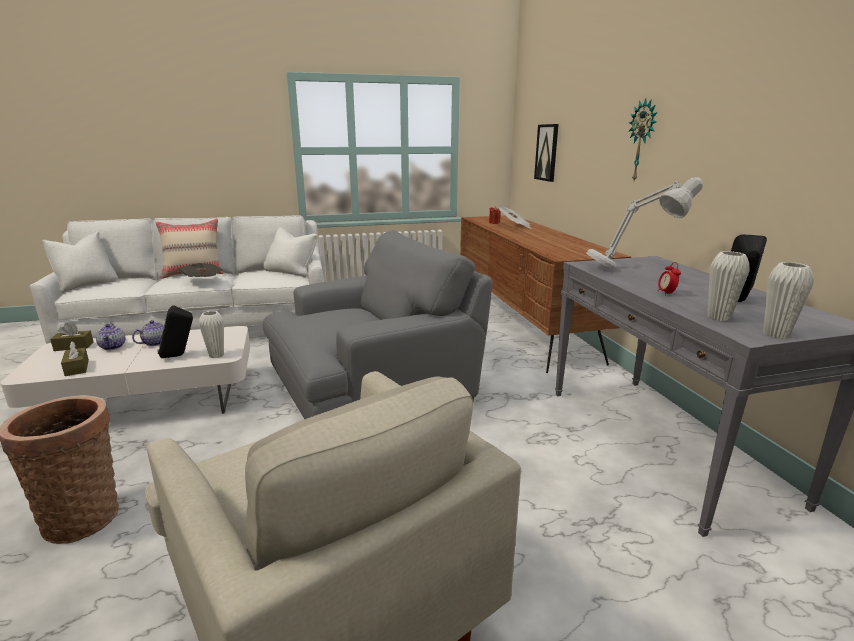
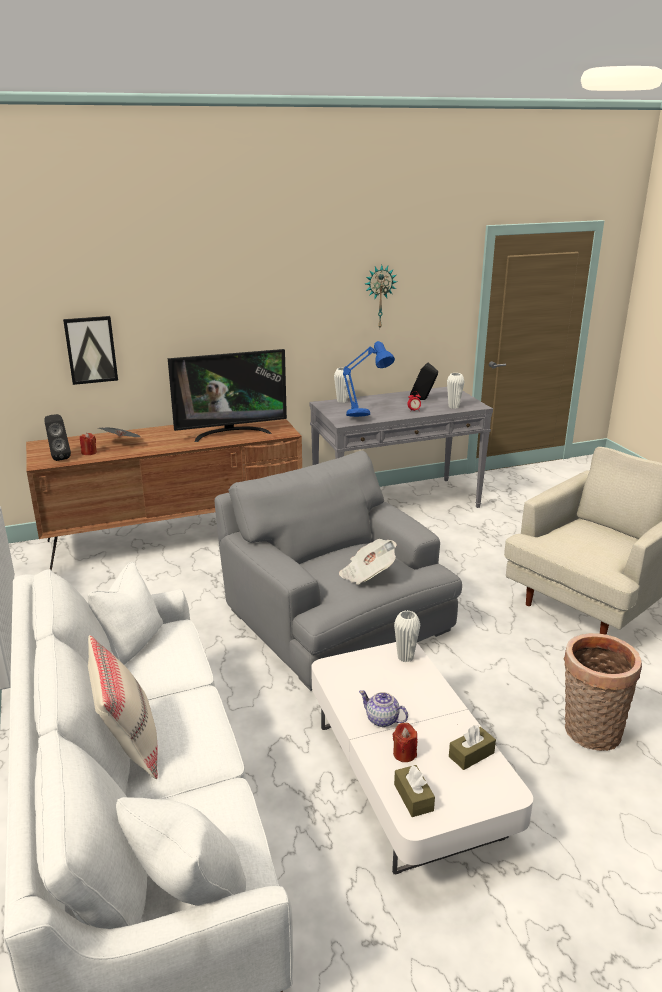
camera: 95 degrees left, 5 degrees up
(113, 347) = (404, 754): teapot -> red candle
(179, 355) = (413, 684): black speaker -> black speaker (59, 457)
(203, 281) = (198, 708): newspaper -> newspaper (367, 574)
(551, 244) = (231, 433): none -> television
(631, 272) = (365, 413): grey table lamp -> blue table lamp
(642, 141) = (263, 321): wall clock -> wall clock (379, 296)
(776, 334) = (472, 401): white vase -> white vase (342, 401)

